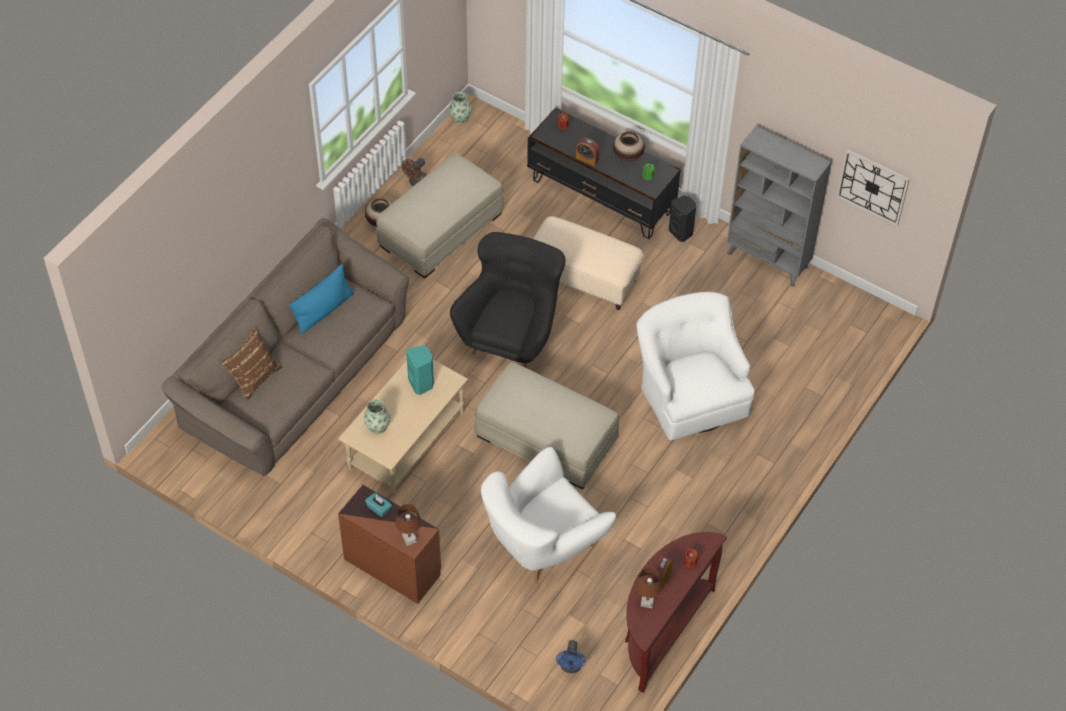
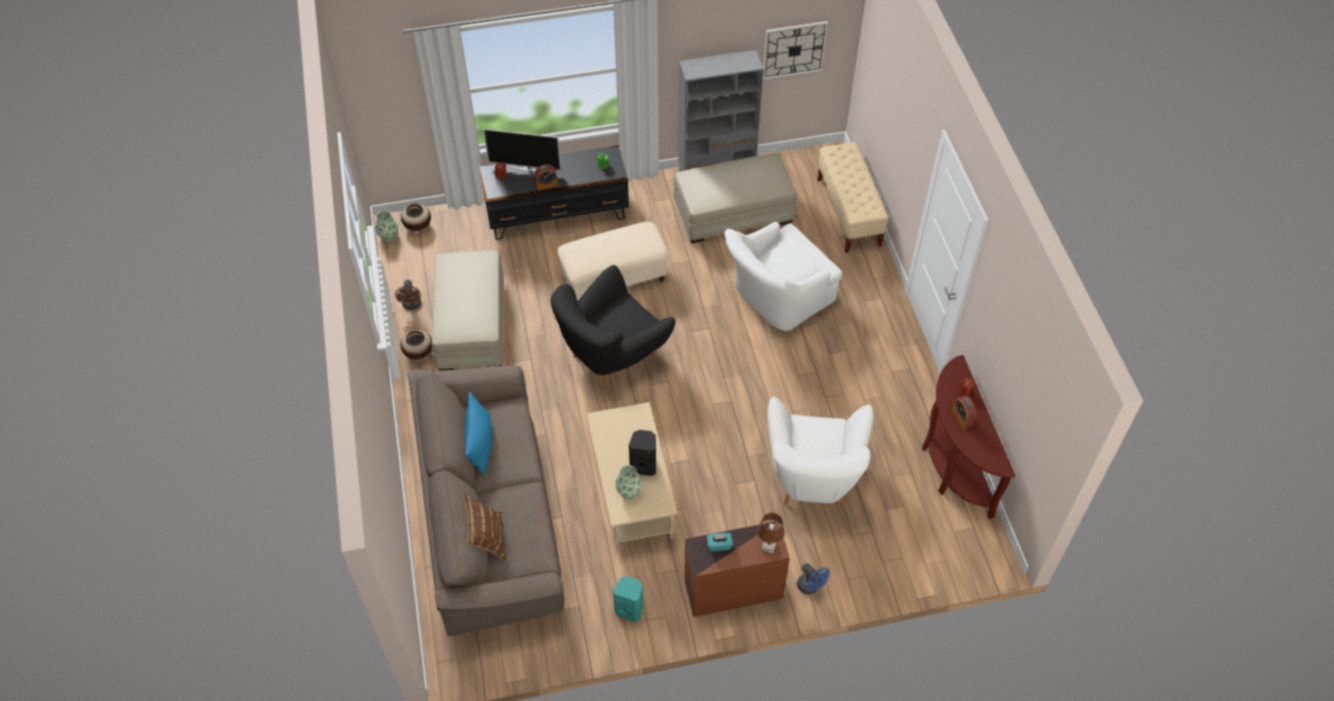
camera: 45 degrees left, 0 degrees up
(421, 383) = (621, 433): turquoise speaker -> turquoise speaker (630, 609)
(511, 335) = (612, 356): black armchair -> black armchair turned 105 degrees counterclockwise
(546, 439) = (724, 406): beige ottoman -> beige ottoman (733, 212)
(571, 667) = (931, 544): blue fan -> blue fan (810, 587)
(587, 134) = (525, 168): none -> television
(627, 156) = (572, 162): vase -> vase (418, 226)
(647, 602) = (974, 442): brown table lamp -> none
(681, 232) = (640, 198): black speaker -> black speaker (644, 465)
(690, 393) = (776, 297): white armchair -> white armchair turned 60 degrees counterclockwise
(838, 376) = (848, 213): none -> beige bench

